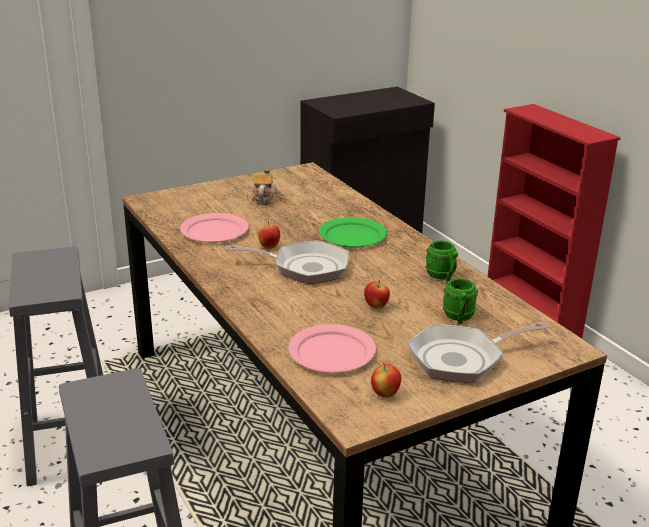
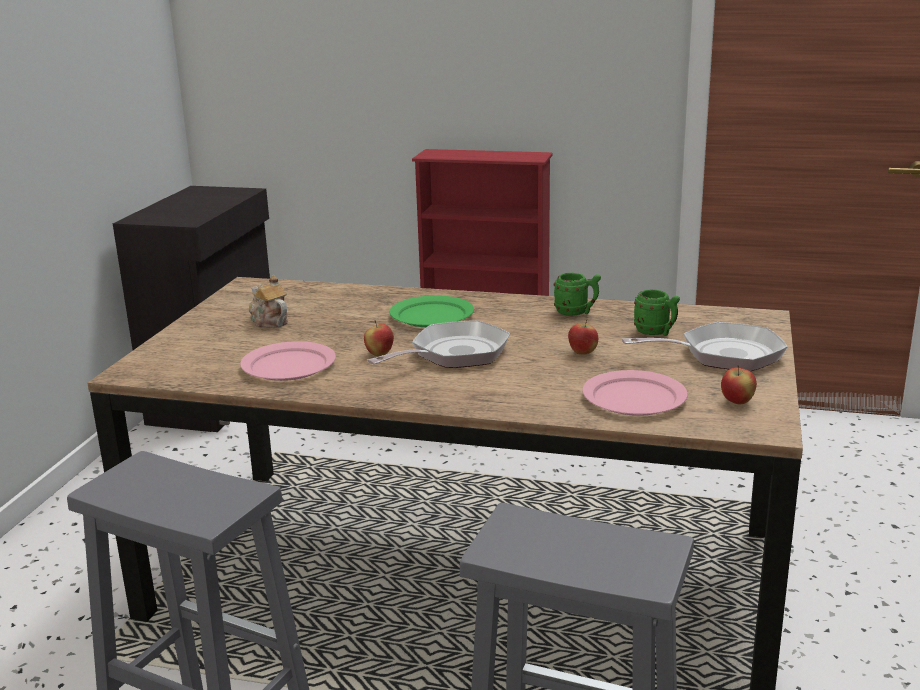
camera: 45 degrees left, 5 degrees down
(462, 359) = (723, 355): frying pan -> frying pan turned 120 degrees counterclockwise

